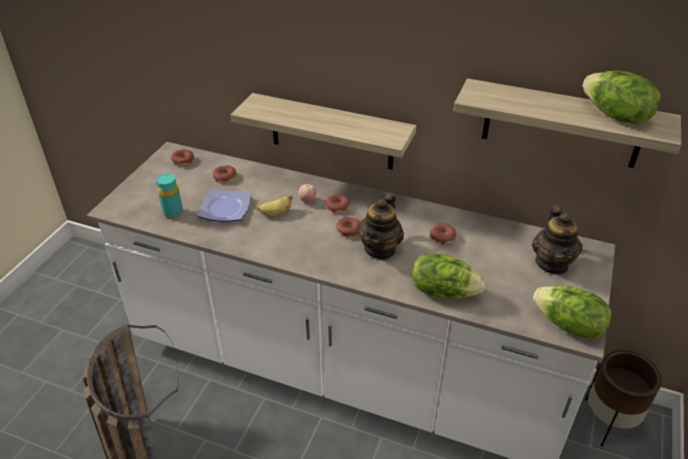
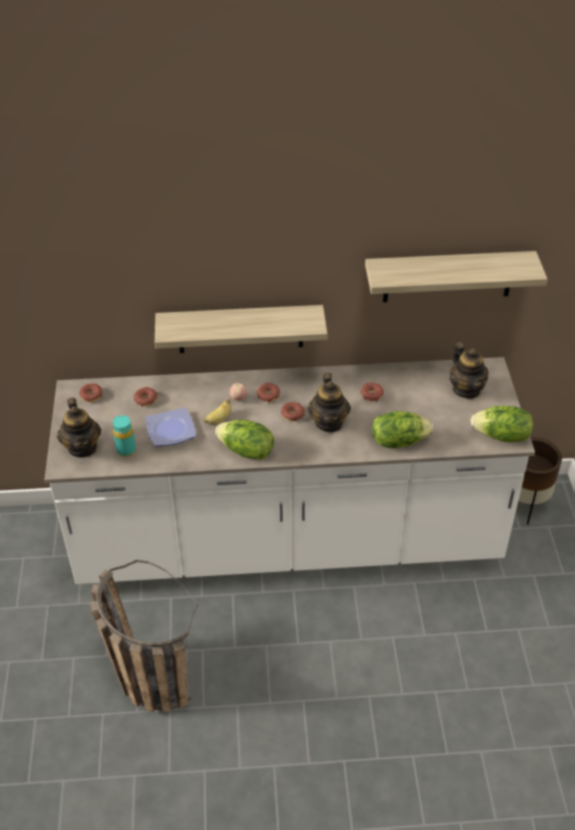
camera: 25 degrees left, 5 degrees up
(139, 199) = (82, 447): none -> teapot
(615, 116) = (493, 265): lettuce -> lettuce (246, 451)

